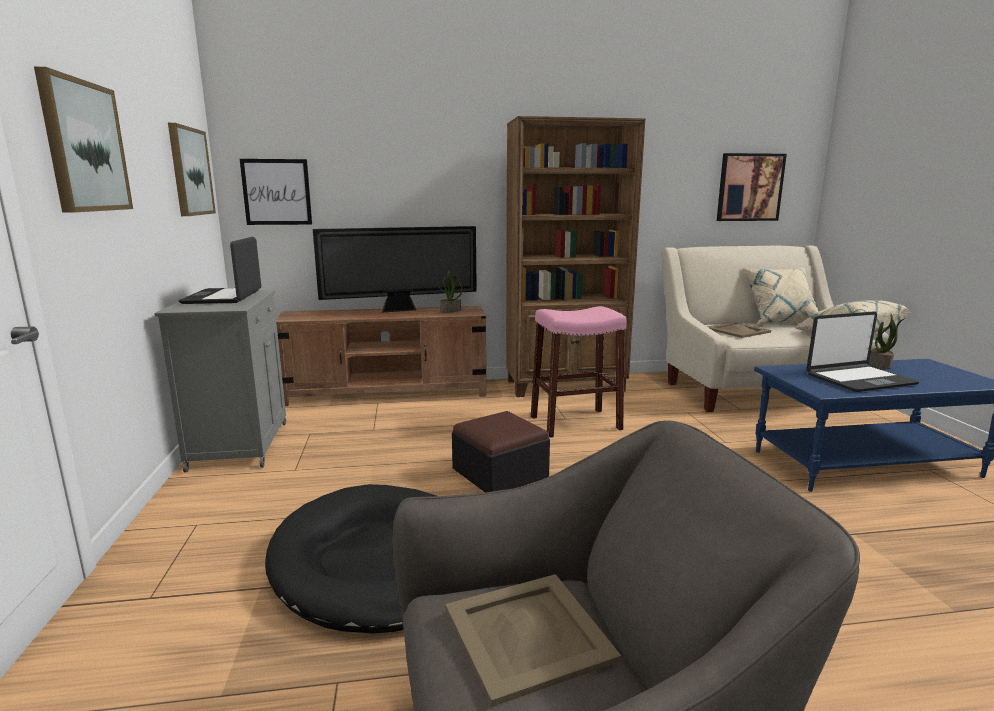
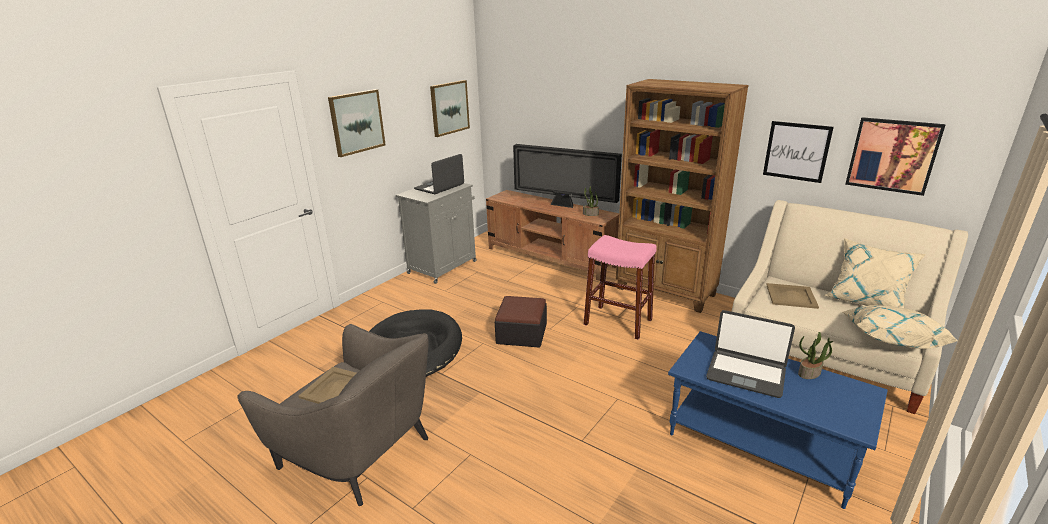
camera: 45 degrees right, 10 degrees up
(276, 192) = (507, 115): picture -> picture (796, 151)

